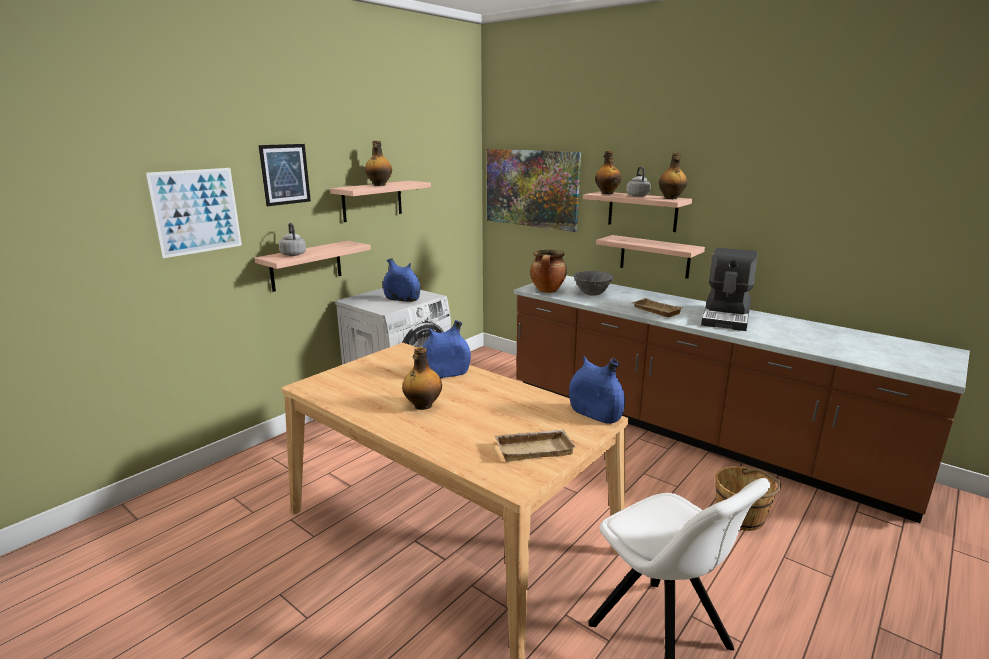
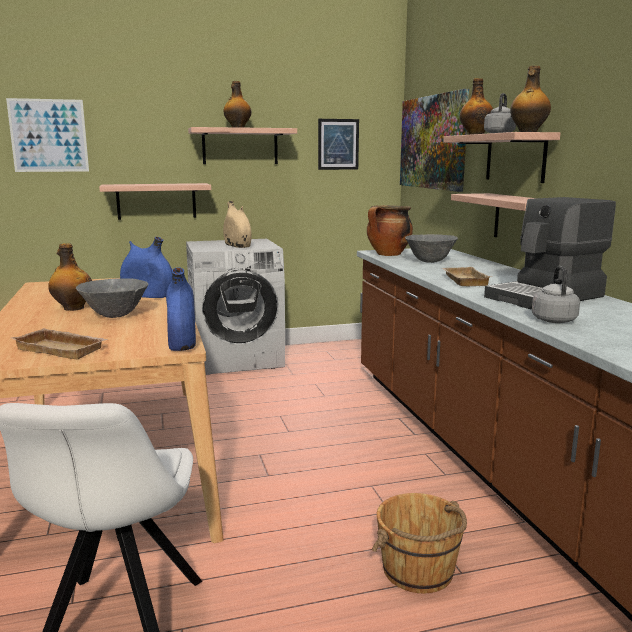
camera: 35 degrees right, 5 degrees down
(285, 174) = (139, 110): picture -> picture (338, 144)
(293, 254) = (131, 184): grey kettle -> grey kettle (553, 319)
(402, 299) = (237, 246): blue vase -> beige vase
(480, 403) = (115, 316): none -> grey bowl

